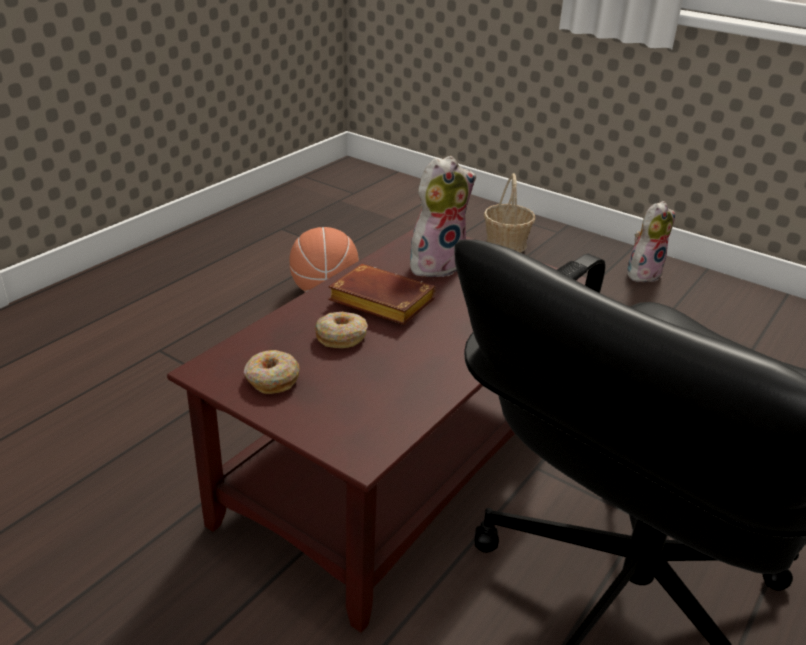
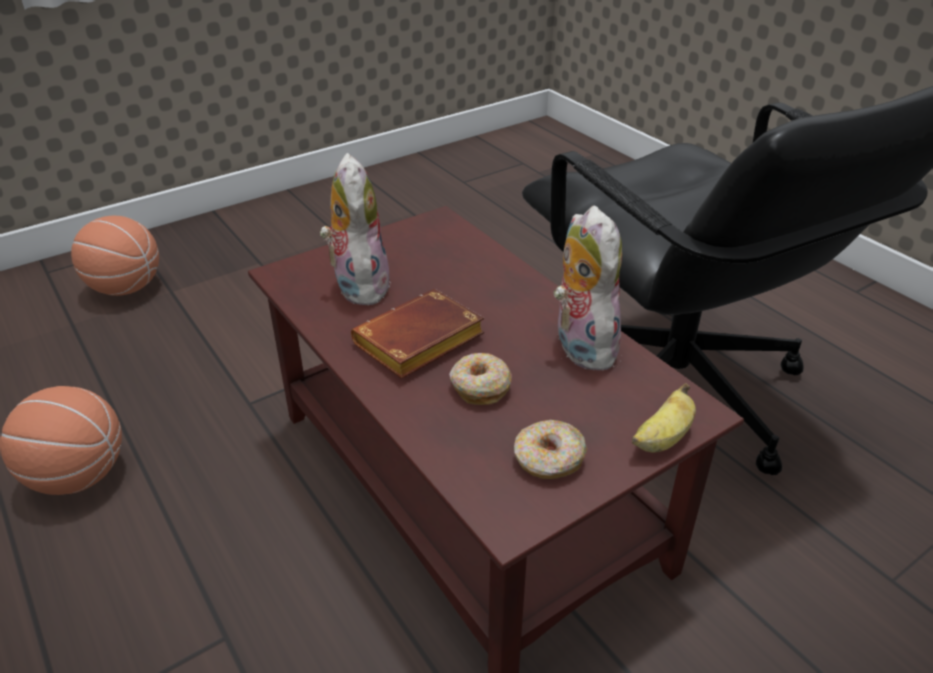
camera: 70 degrees left, 5 degrees up
(316, 435) = (662, 439): none -> banana
(506, 244) = (126, 287): basket -> basketball
(643, 273) = (264, 224): plush toy -> plush toy (579, 346)

